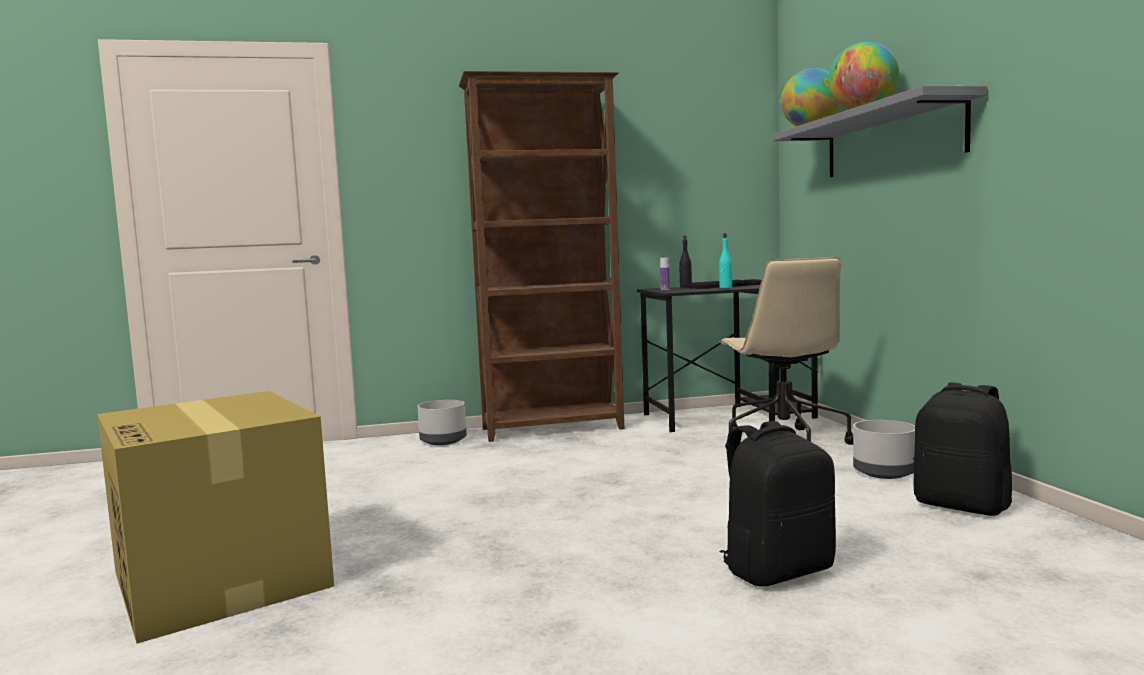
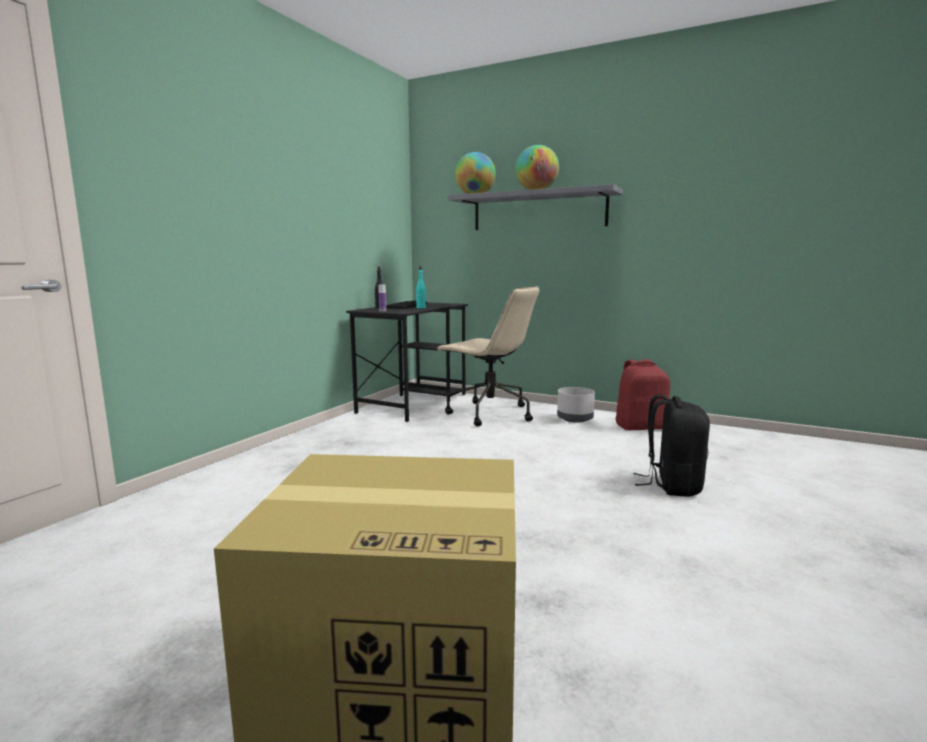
camera: 50 degrees left, 5 degrees up
(443, 441) = (237, 475): grey planter -> none
(554, 429) = (314, 439): brown bookcase -> none
(962, 505) = (640, 427): black backpack -> red backpack

